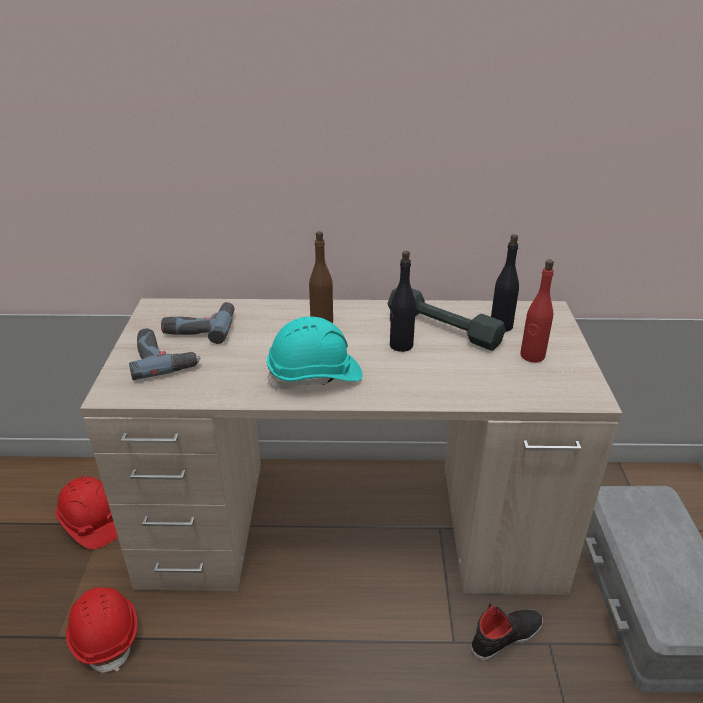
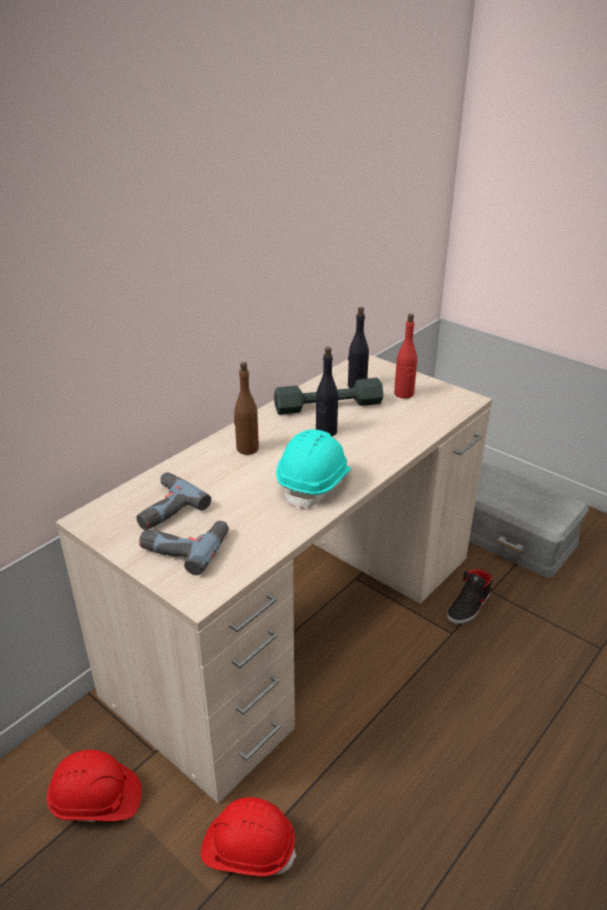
camera: 50 degrees left, 0 degrees up
(505, 636) = (469, 606): black shoe -> black shoe turned 150 degrees counterclockwise

